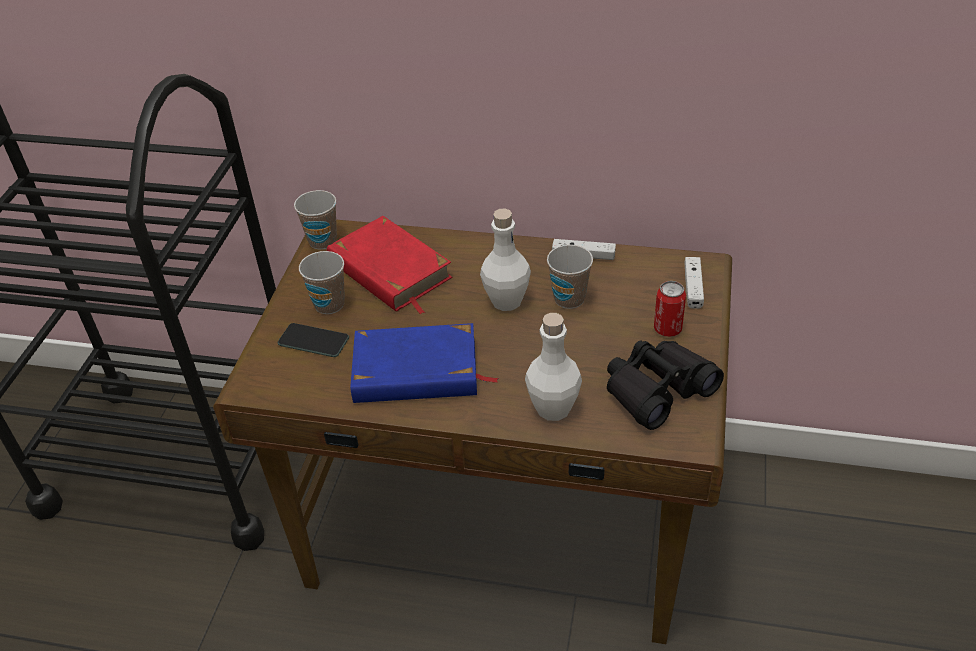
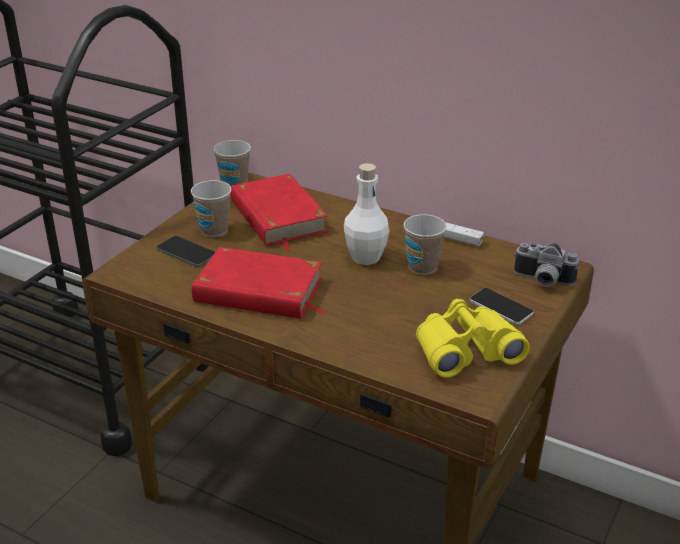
camera: 15 degrees right, 10 degrees down
(416, 371) = (259, 291): blue book -> red book
(553, 408) = (363, 343): white bottle -> none
(657, 390) = (466, 350): black binoculars -> yellow binoculars
(667, 329) = (501, 307): can -> phone
(693, 287) = (542, 281): white game controller -> camera

